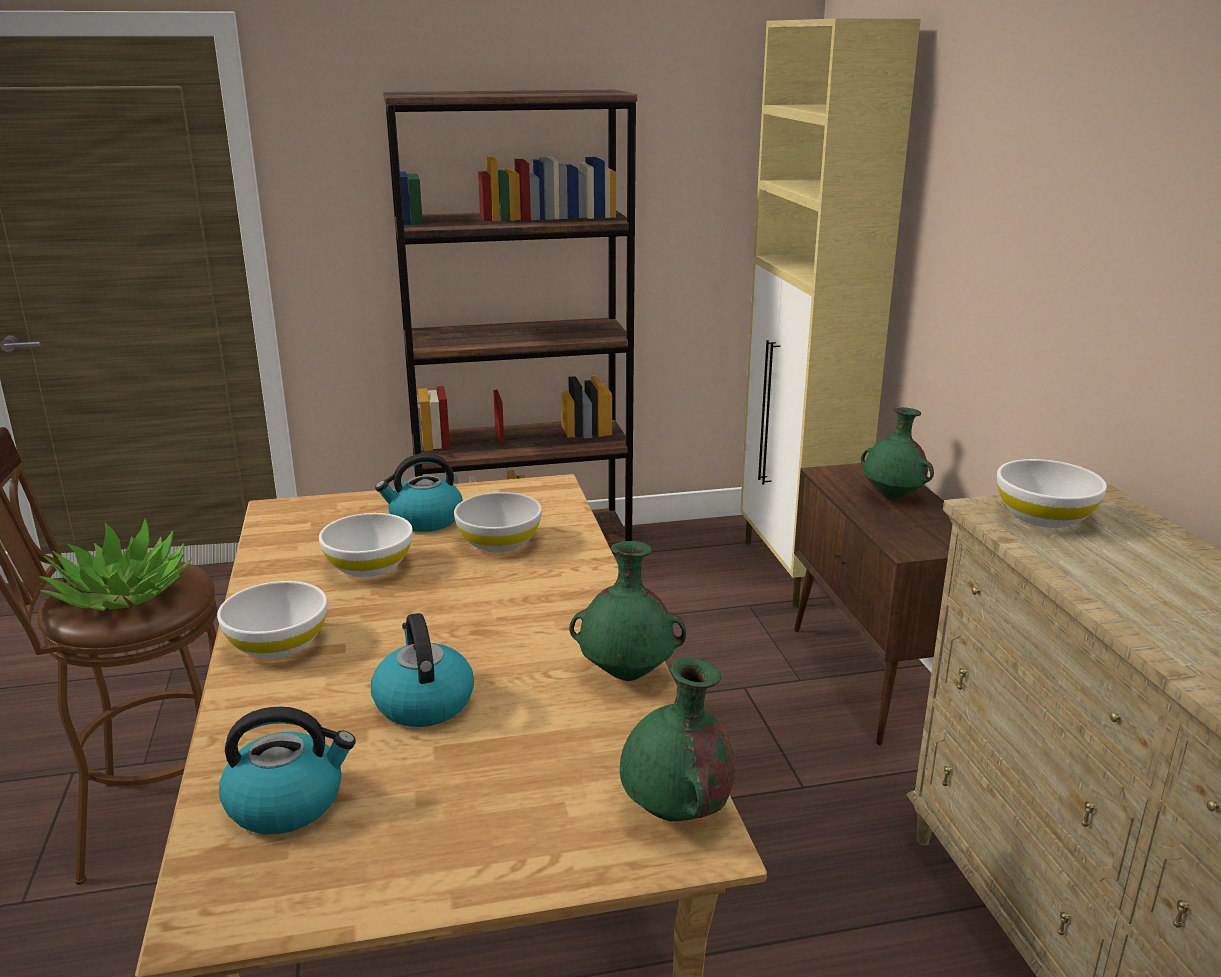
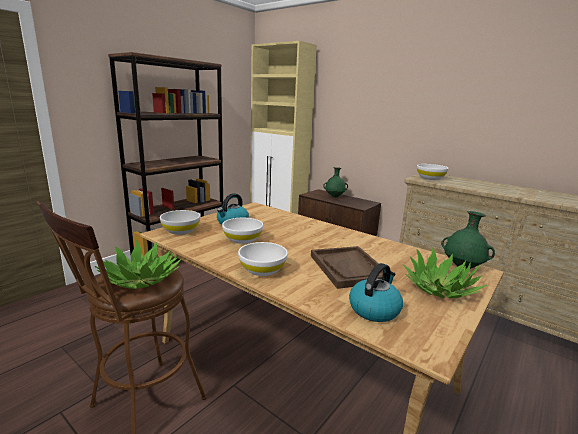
camera: 40 degrees left, 5 degrees down
(423, 702) = (348, 268): kettle -> brown tray
(499, 542) = (273, 223): white bowl -> white bowl (181, 231)
(499, 828) = (439, 288): none -> potted plant
(628, 674) = (383, 243): green vase -> none

